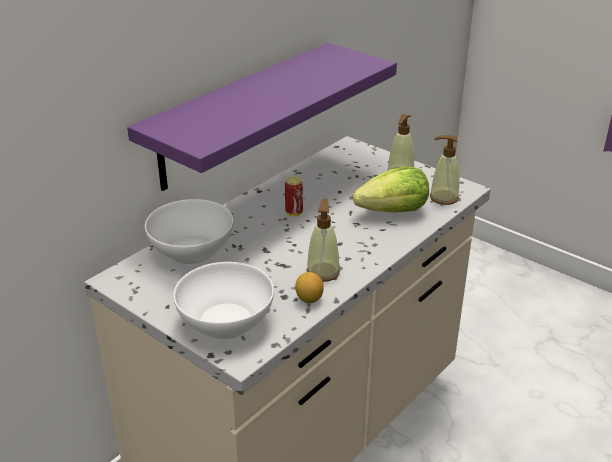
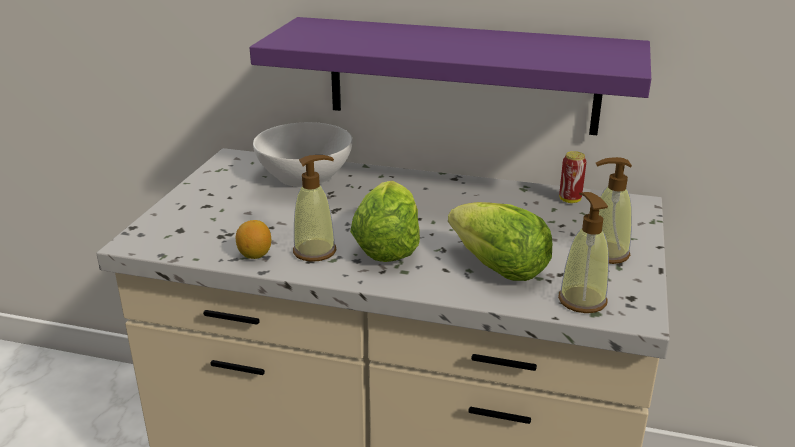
camera: 65 degrees right, 5 degrees down
(225, 321) = (191, 220): white bowl -> none
(294, 213) = (426, 207): can -> can (570, 200)
(339, 242) = (387, 247): none -> lettuce

